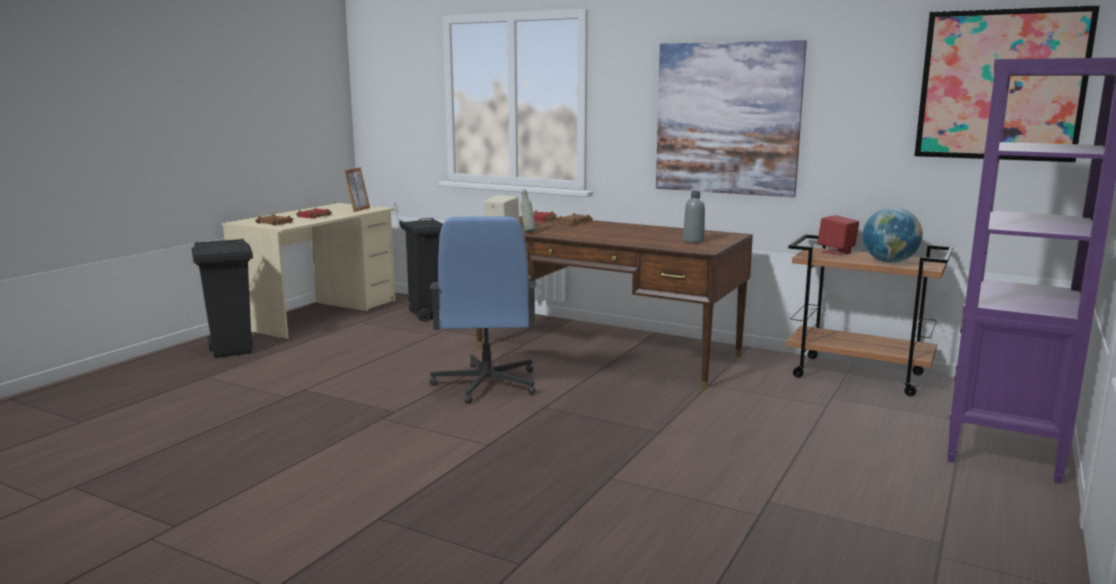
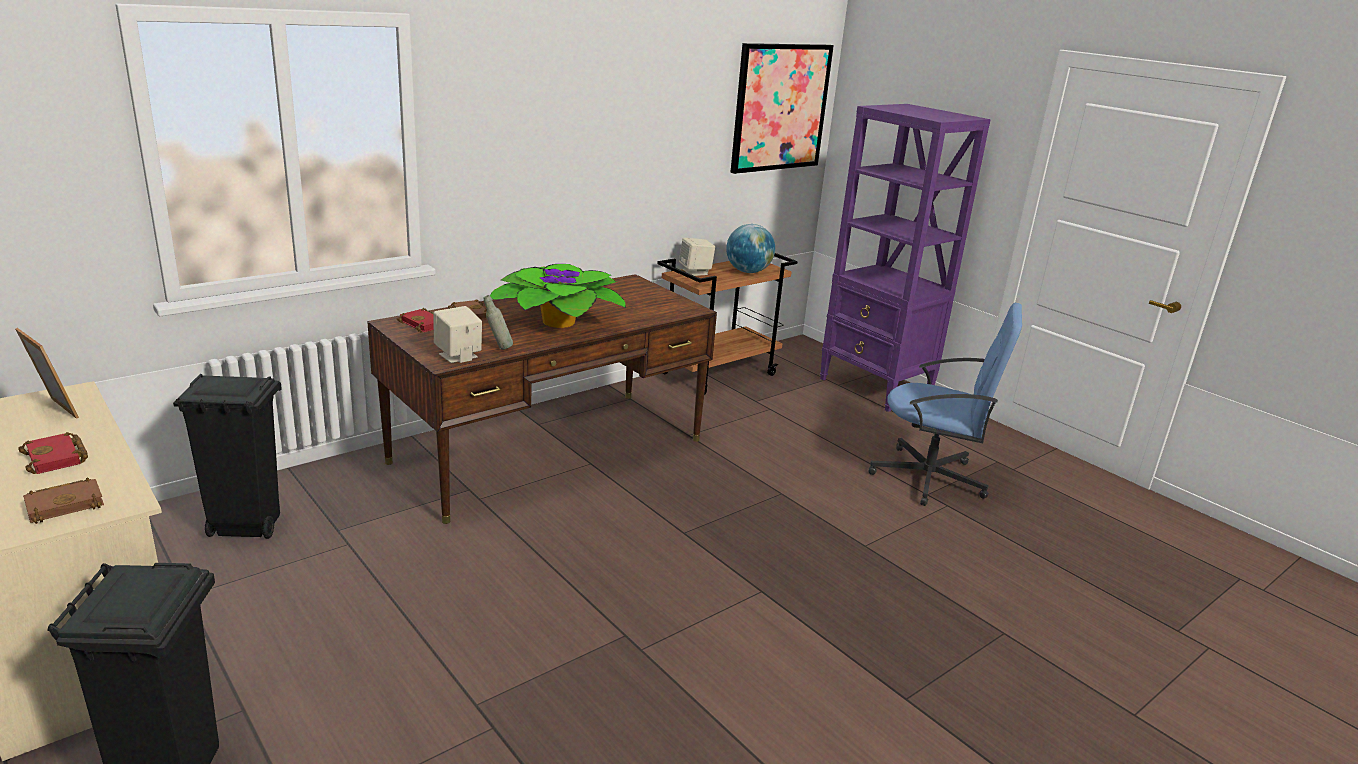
camera: 70 degrees left, 10 degrees up
(486, 384) = (587, 550): blue office chair -> blue office chair (930, 478)
(597, 234) = (557, 323): none -> potted plant
(693, 241) = (644, 300): grey bottle -> none
(727, 118) = (586, 154): picture -> none
(836, 252) = (695, 272): red speaker -> beige speaker

